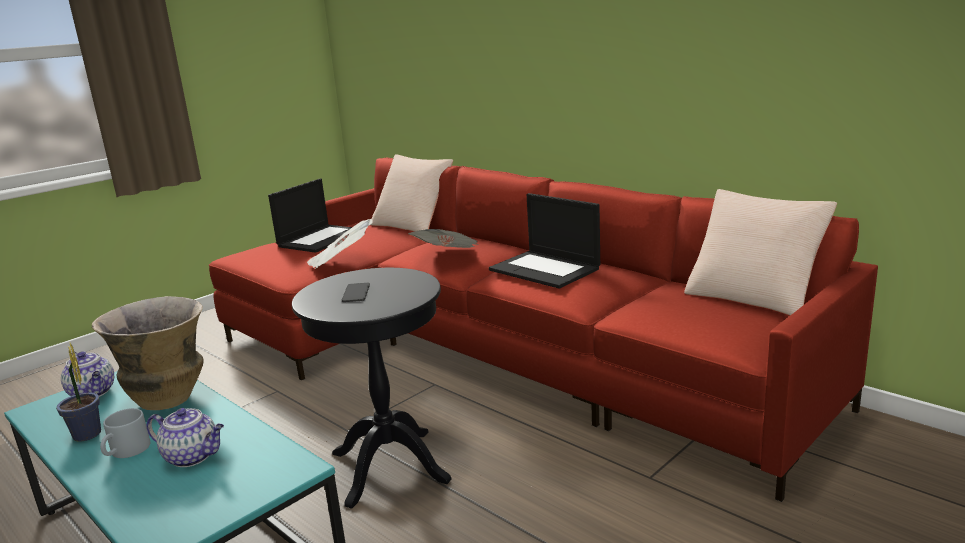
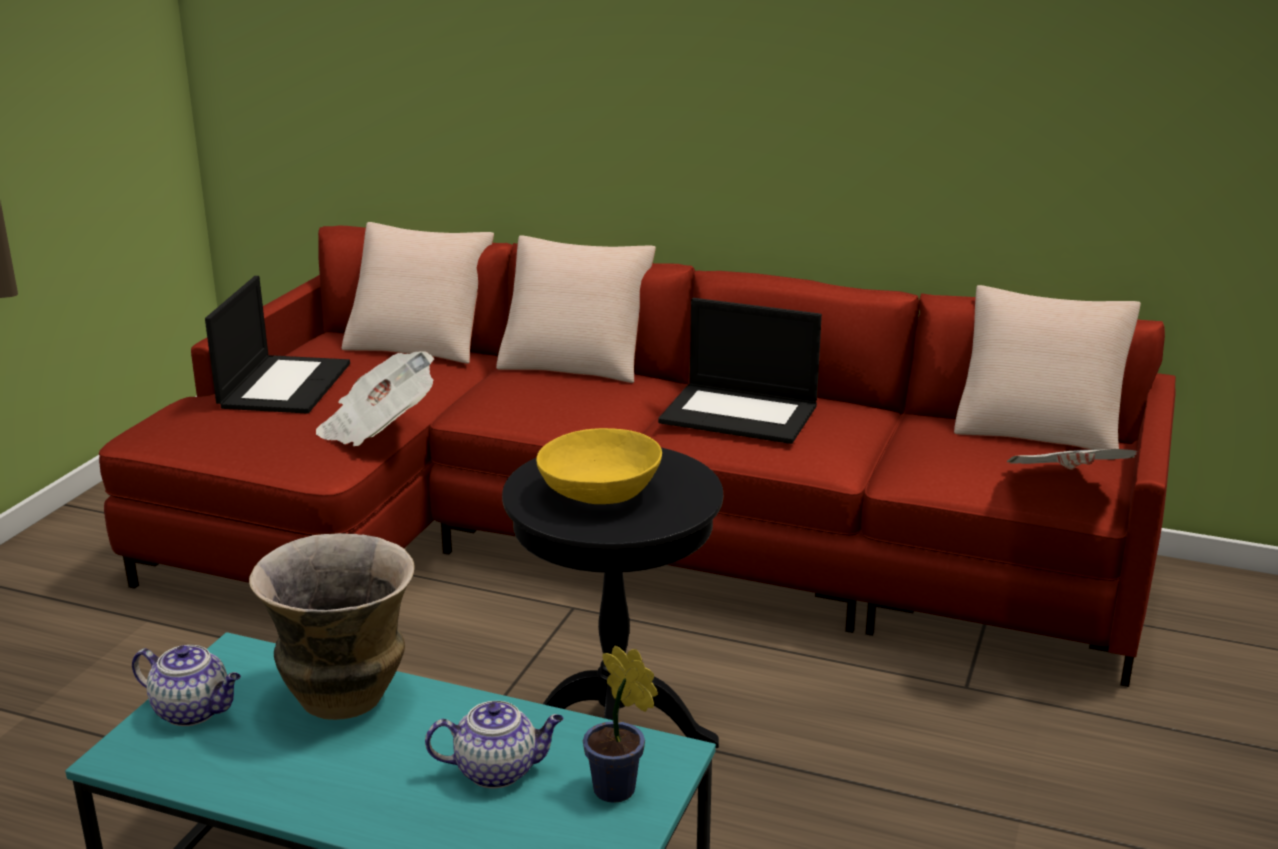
camera: 25 degrees left, 5 degrees up
(87, 436) = (283, 777): potted plant -> potted plant (619, 792)
(126, 452) = (383, 785): grey mug -> none
(356, 293) = (601, 493): phone -> yellow bowl
(448, 257) = (563, 405): newspaper -> newspaper (1065, 488)
(484, 237) = (576, 361): none -> beige pillow

